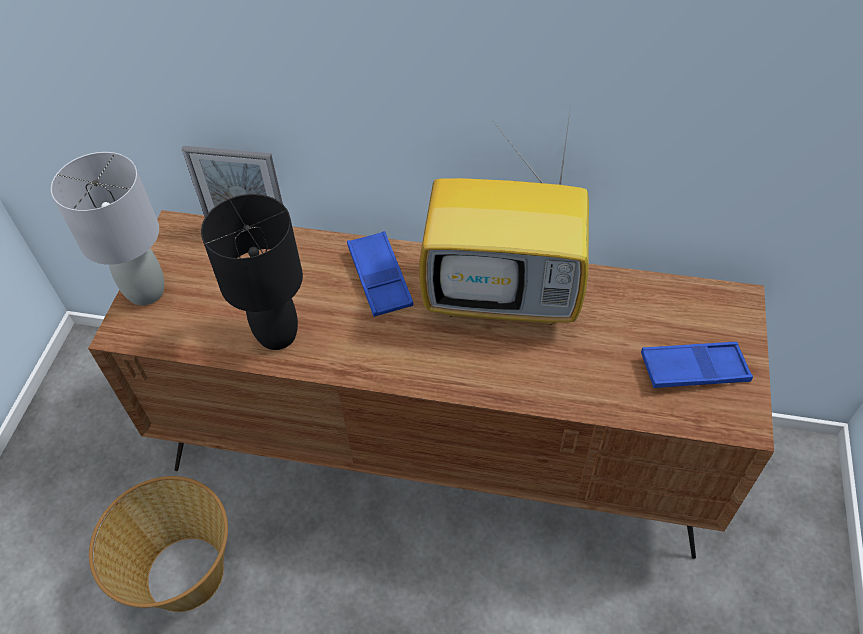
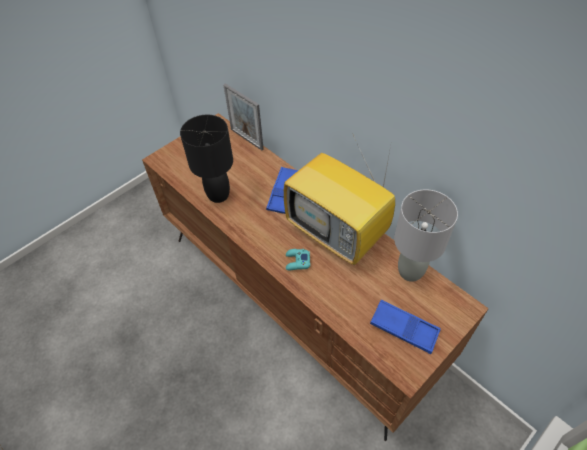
camera: 35 degrees right, 0 degrees up
(145, 292) = (182, 146): grey table lamp -> grey table lamp (409, 271)
(184, 573) = (150, 288): basket -> none
(483, 365) = (297, 262): none -> turquoise game controller

